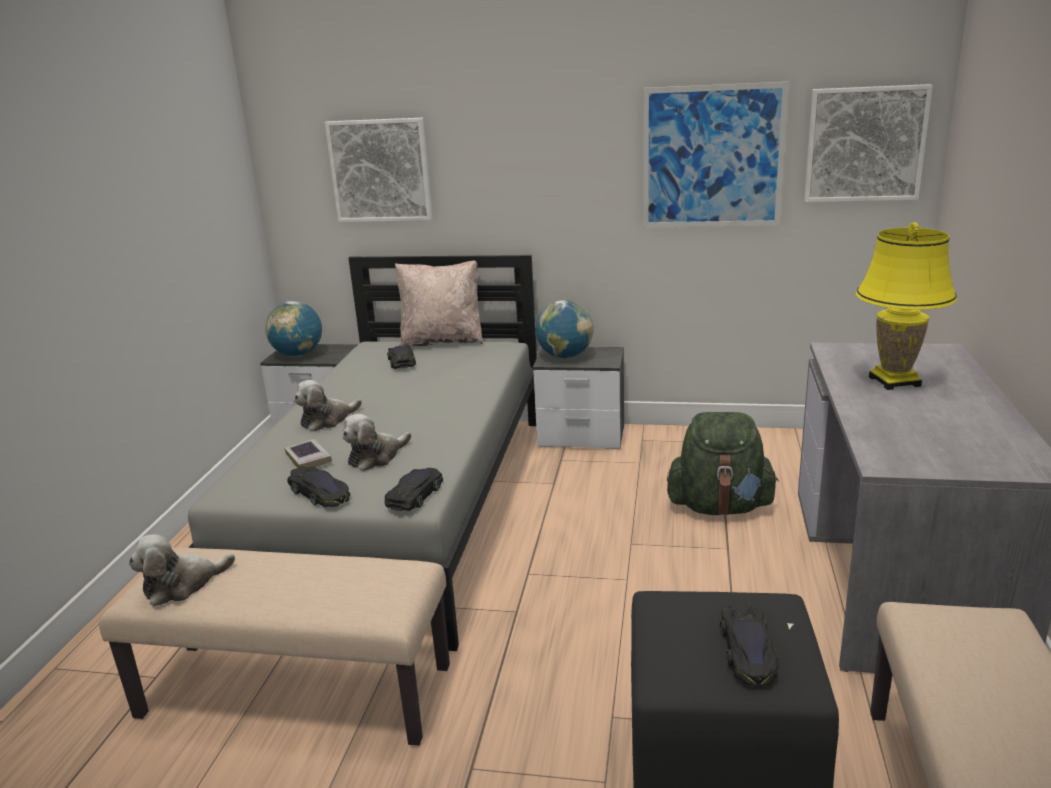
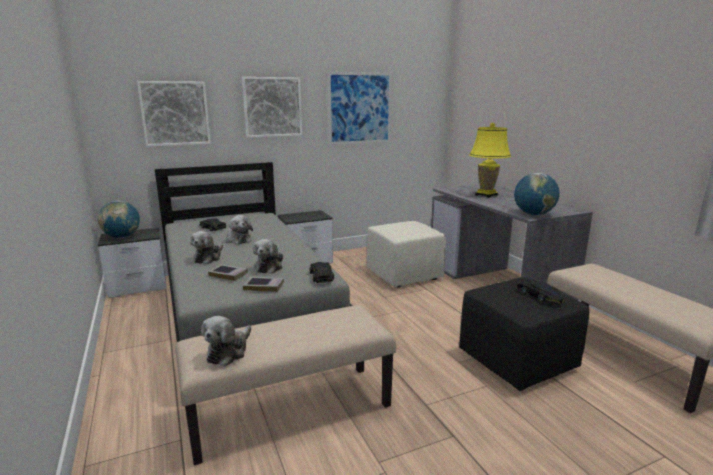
camera: 35 degrees left, 5 degrees down
(320, 493) = (264, 286): black toy car -> book
(402, 393) = (238, 239): none -> plush toy
(442, 341) = (223, 217): beige pillow -> none
(565, 356) = (297, 217): globe -> globe (533, 214)
(720, 507) = (404, 275): green backpack -> beige ottoman
(865, 144) = (421, 103): picture -> picture (272, 107)

